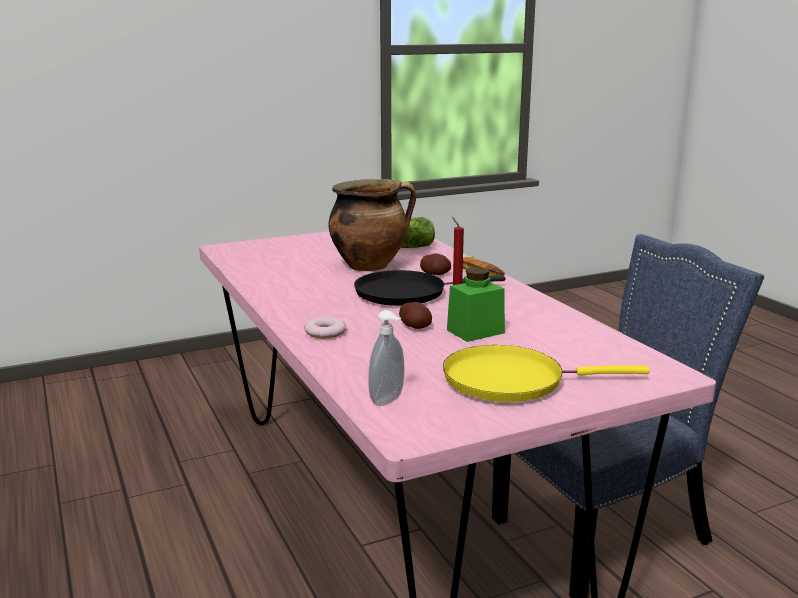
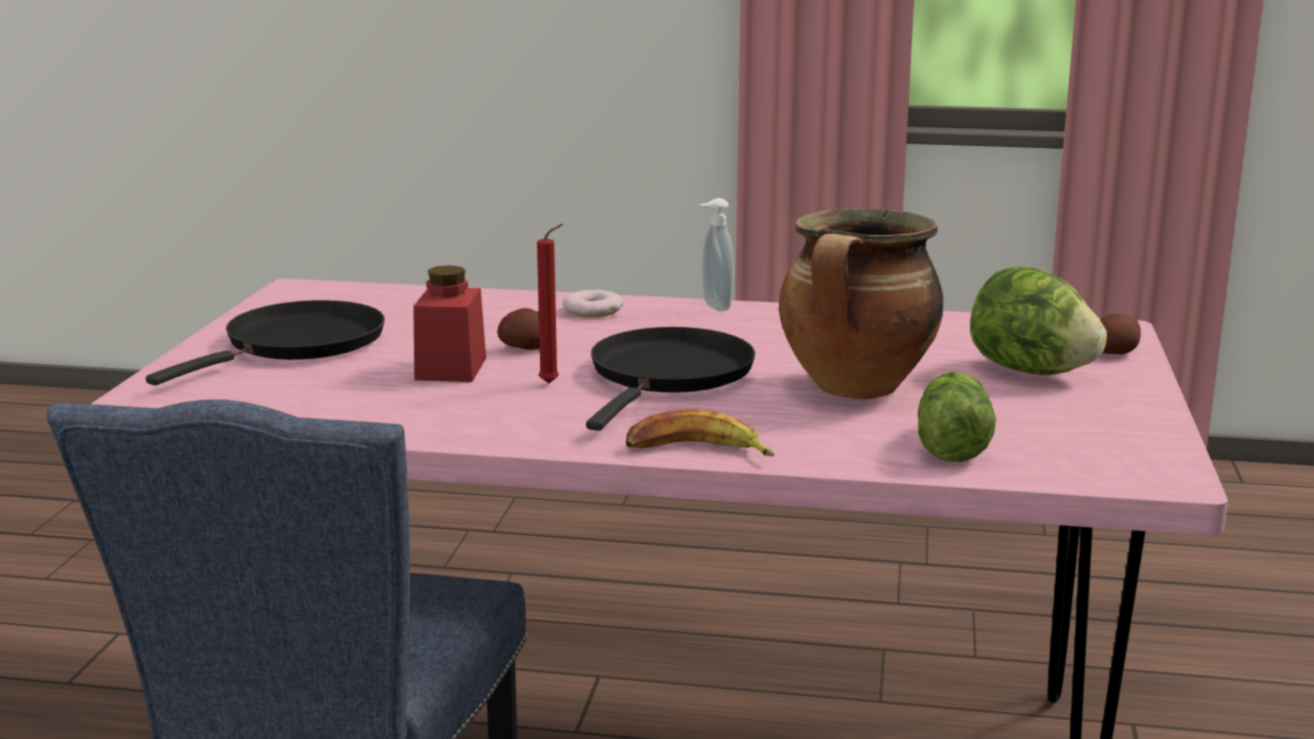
camera: 125 degrees right, 0 degrees up
(305, 250) = (1030, 371): none -> lettuce
(388, 401) = (370, 297): soap dispenser -> soap dispenser (714, 306)
(435, 274) = (736, 416): potato -> potato (1114, 353)
(475, 331) = (451, 369): green jar -> red jar
(511, 380) = (298, 344): yellow frying pan -> black frying pan

